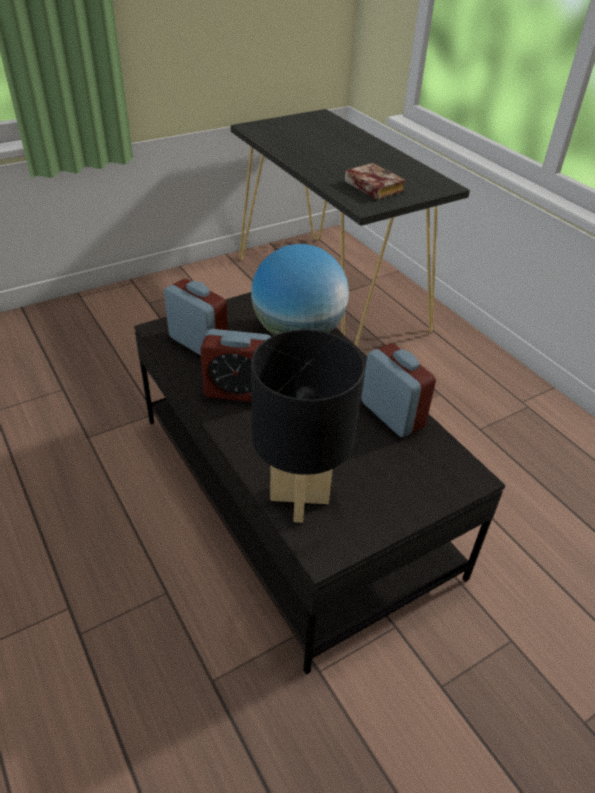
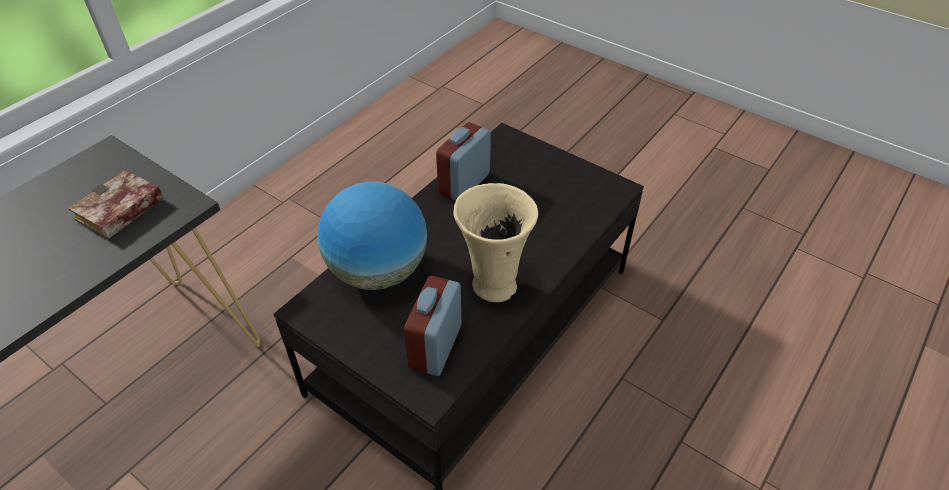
camera: 110 degrees left, 5 degrees up
(238, 391) = (492, 285): alarm clock -> beige vase
(299, 498) = (584, 210): black table lamp -> none

